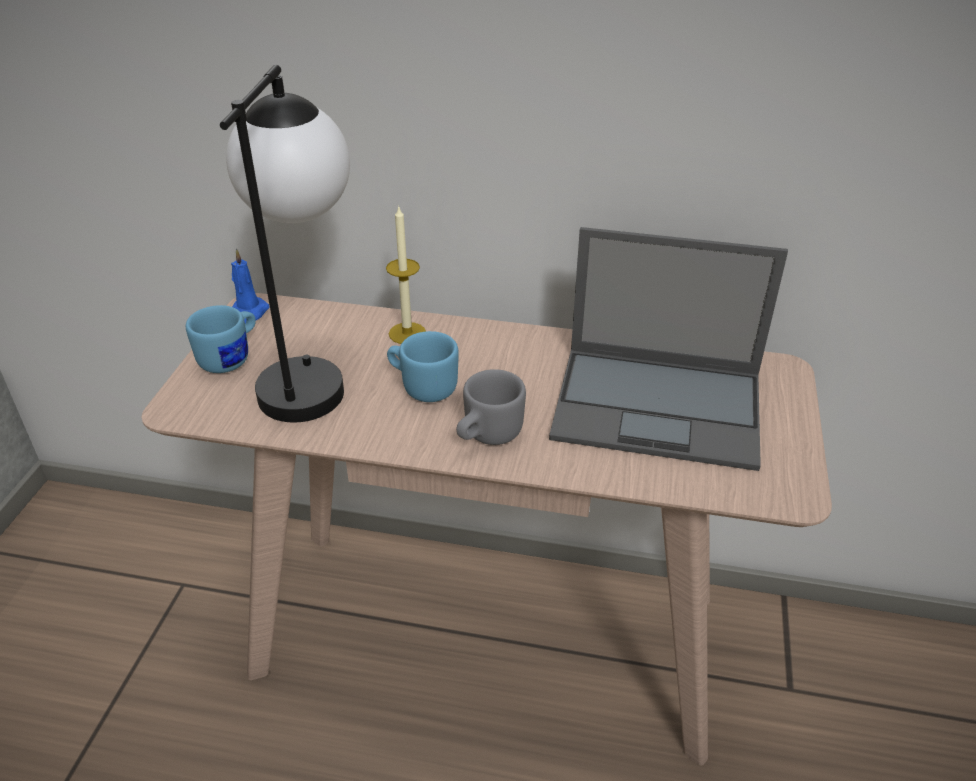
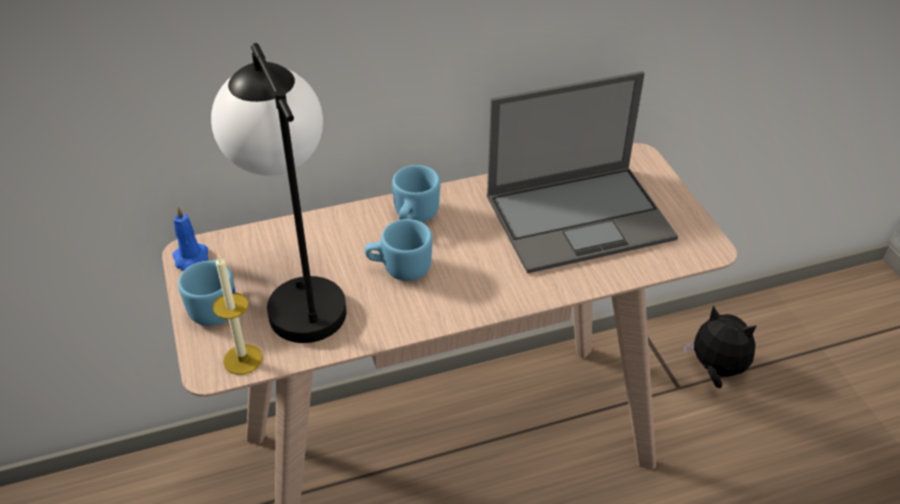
camera: 30 degrees left, 5 degrees up
(407, 333) = (347, 227): candle -> candle (243, 359)
(479, 345) = (413, 217): none -> blue mug
(486, 435) = (480, 288): grey mug -> none
(852, 690) = (716, 369): none -> plush toy

